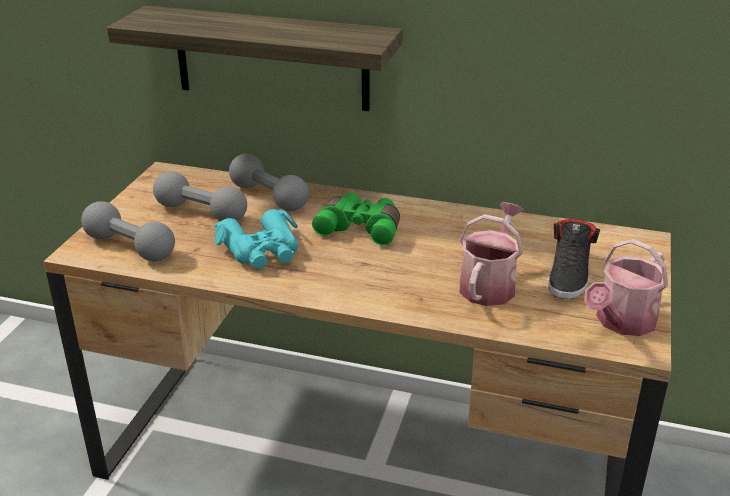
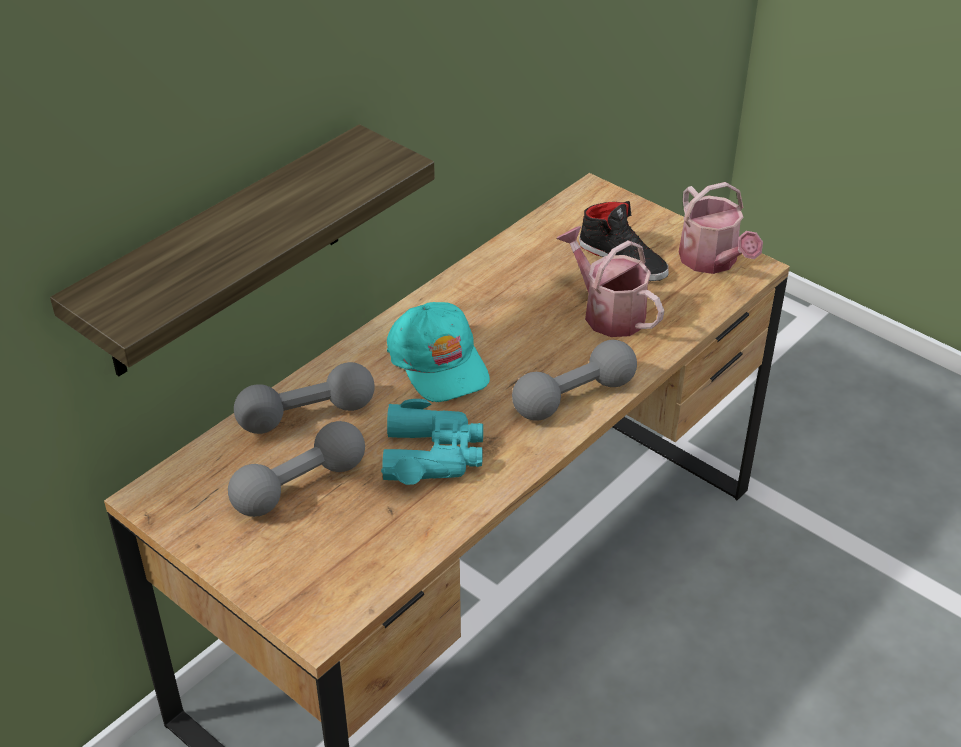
camera: 65 degrees left, 10 degrees up
(130, 247) = (342, 572): grey dumbbell -> grey dumbbell (574, 397)
(361, 228) = (439, 362): green binoculars -> turquoise cap

